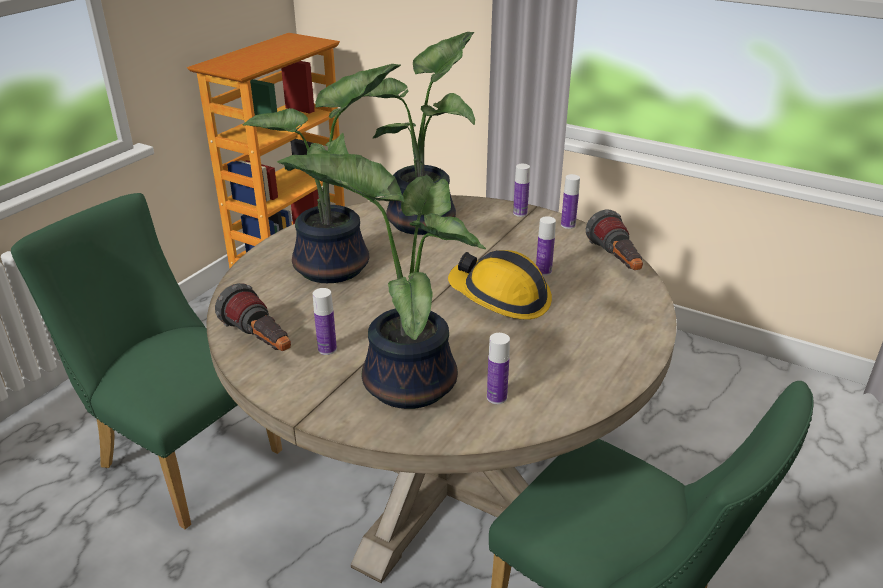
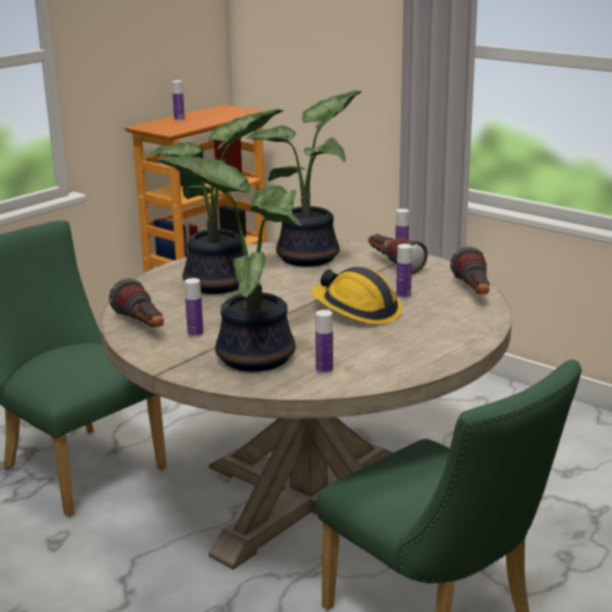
camera: 10 degrees right, 10 degrees down
(515, 227) = (392, 265): none -> flashlight
(568, 225) = (442, 266): bottle -> bottle (179, 119)

